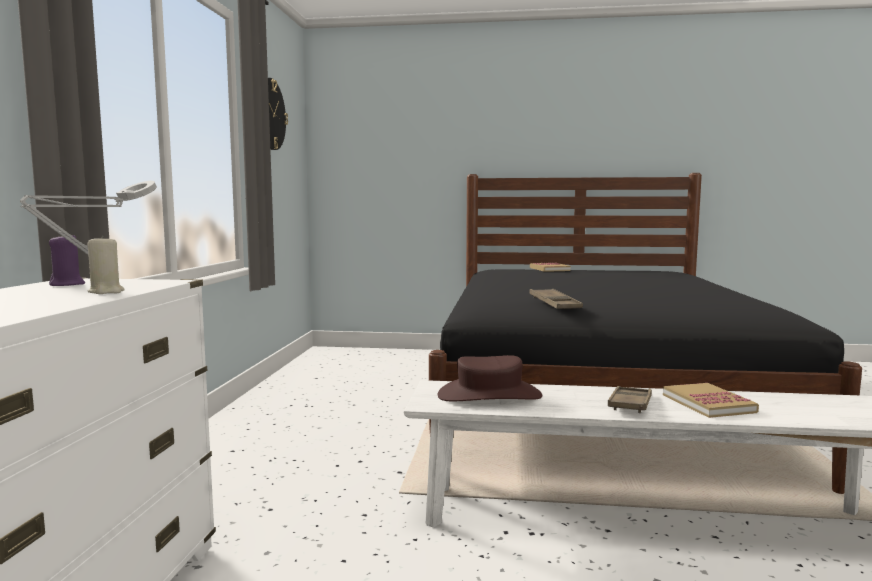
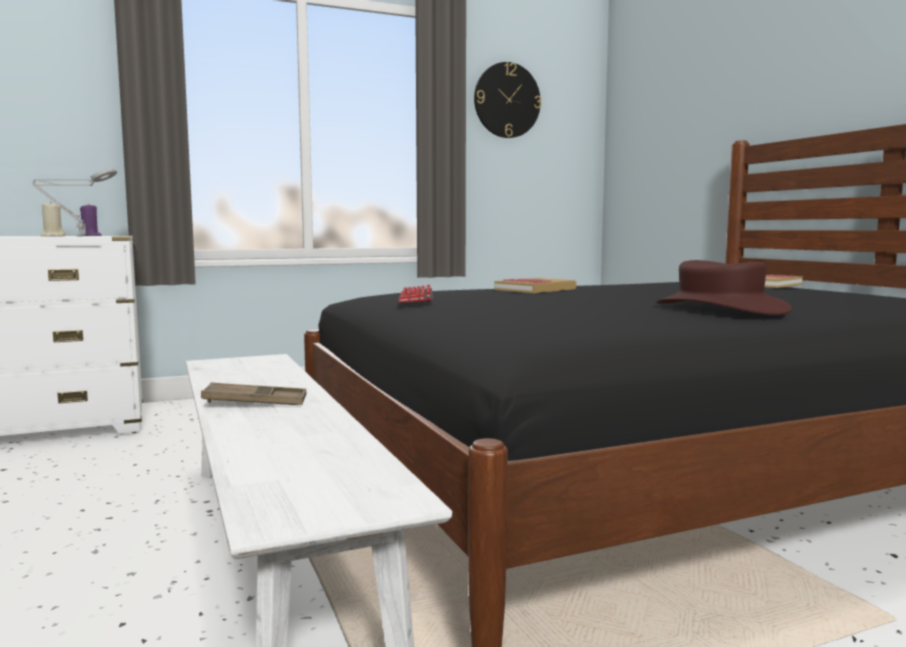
camera: 60 degrees right, 0 degrees up
(489, 395) = (249, 369): brown hat -> brown hat (719, 308)
(554, 304) = (416, 297): brown tray -> keyboard
(708, 403) = (288, 425): book -> book (535, 289)

